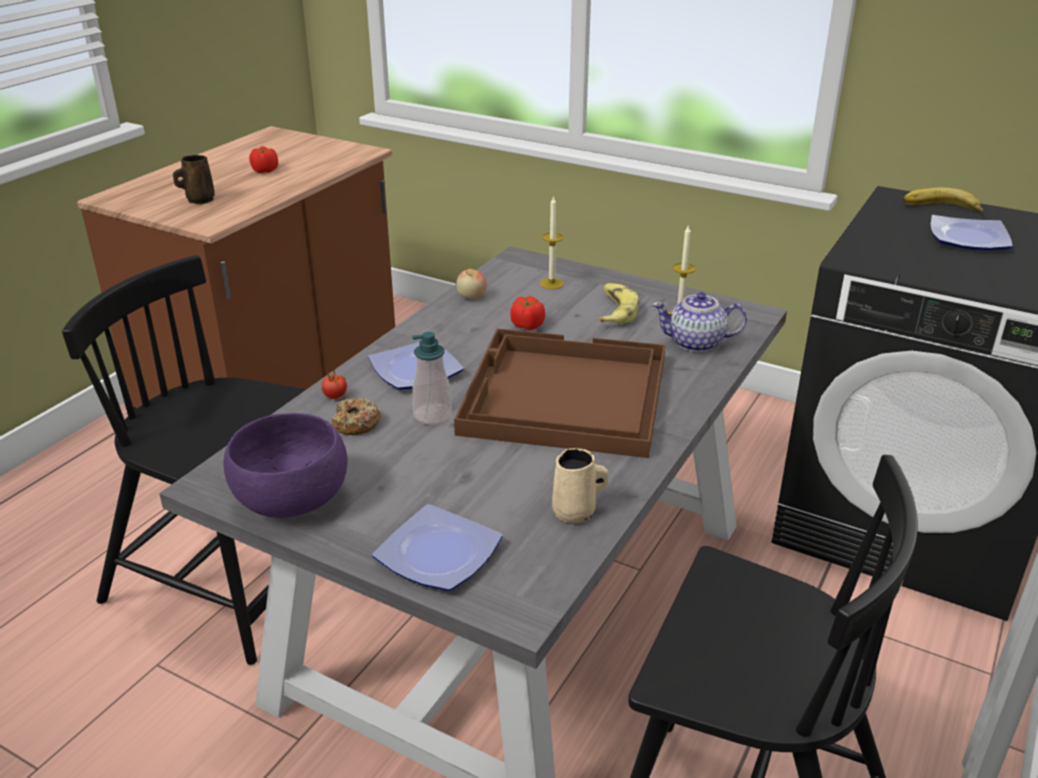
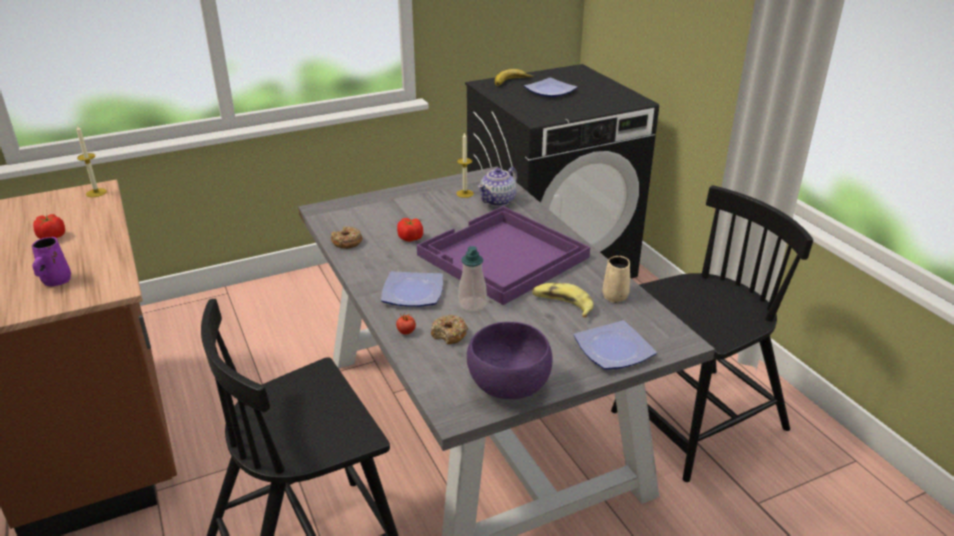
camera: 55 degrees left, 0 degrees up
(199, 200) = (55, 281): brown mug -> purple mug
(472, 297) = (347, 242): apple -> donut
(551, 283) = (371, 212): candle -> candle (96, 193)
(563, 396) = (503, 257): brown tray -> purple tray
(614, 311) = (432, 207): banana -> banana (562, 305)

